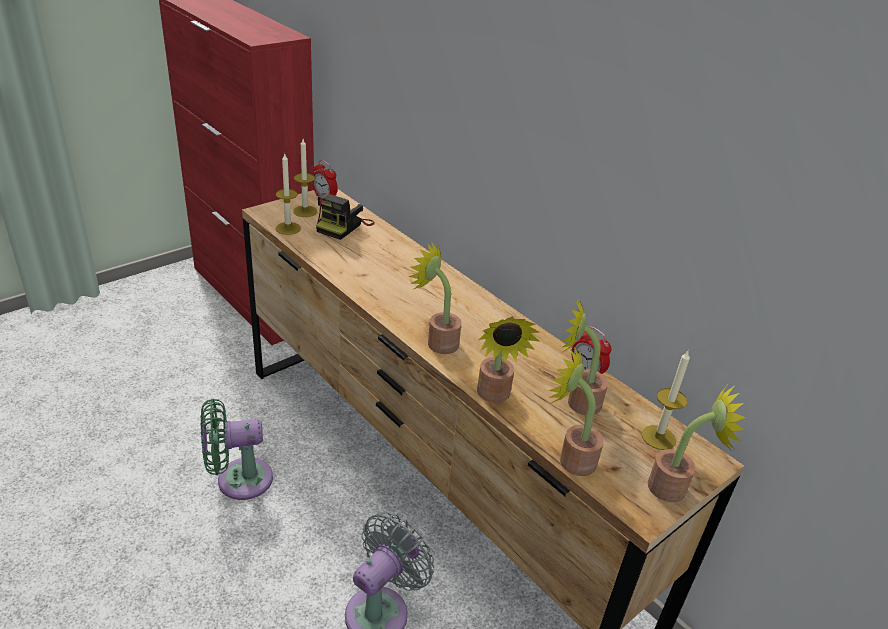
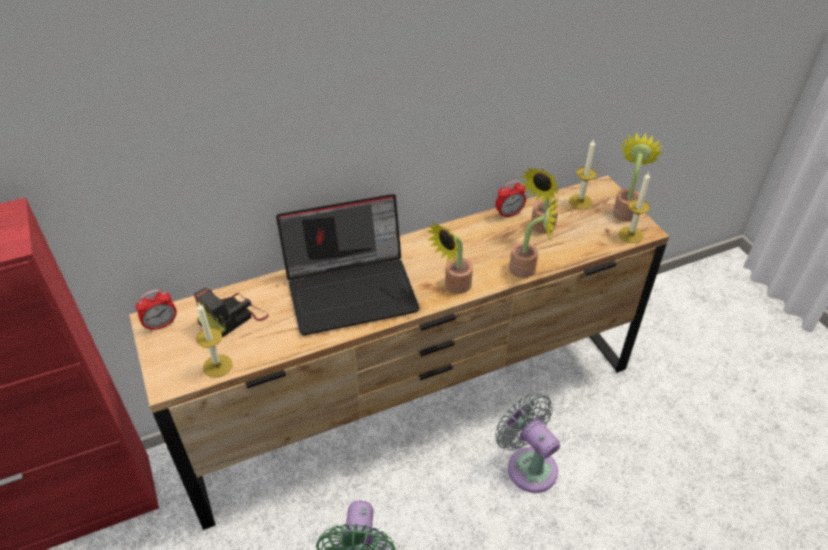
camera: 70 degrees left, 10 degrees up
(305, 211) = (184, 346): candle -> candle (631, 235)
(344, 226) = (233, 317): camera -> camera turned 90 degrees clockwise
(404, 279) = (352, 289): none -> laptop
(570, 458) = (596, 248): potted plant -> none

